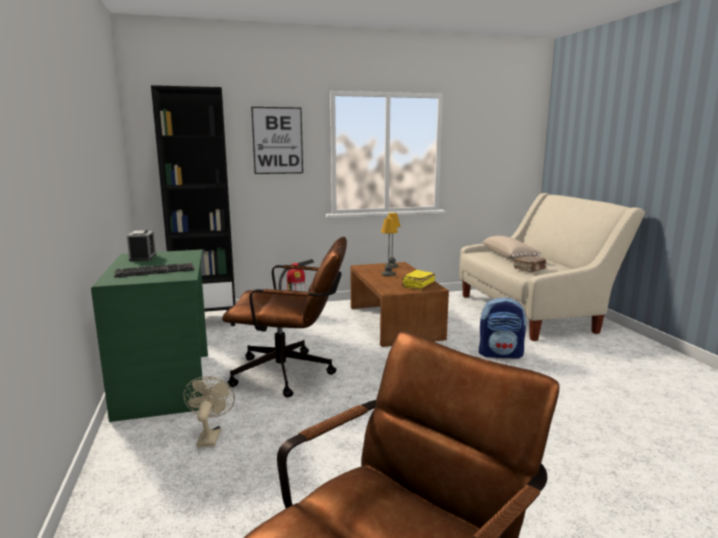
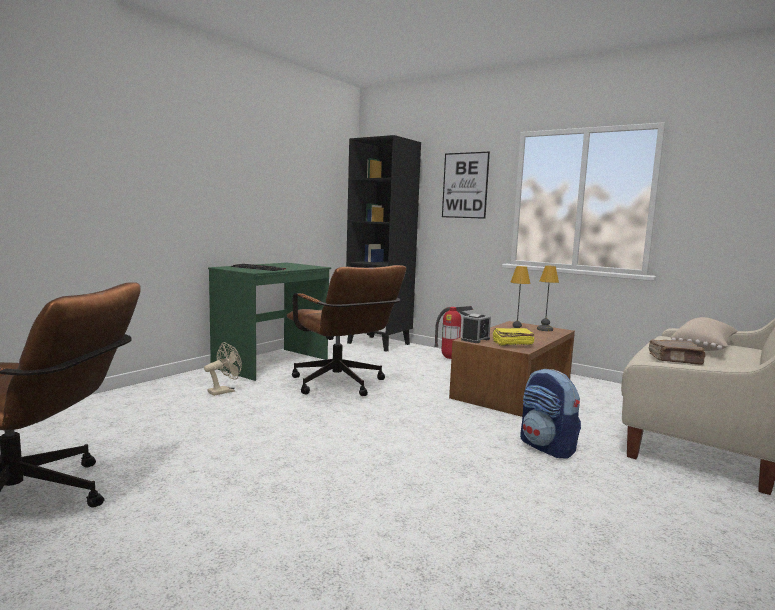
camera: 50 degrees right, 5 degrees down
(143, 257) = (284, 264): alarm clock -> alarm clock (475, 339)

